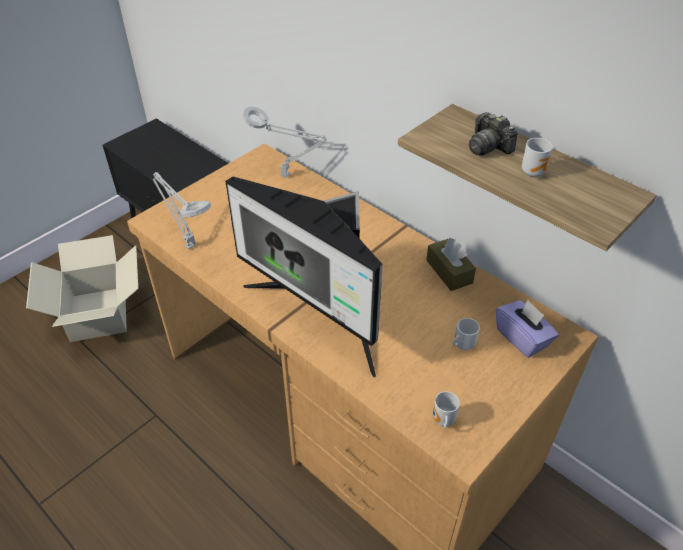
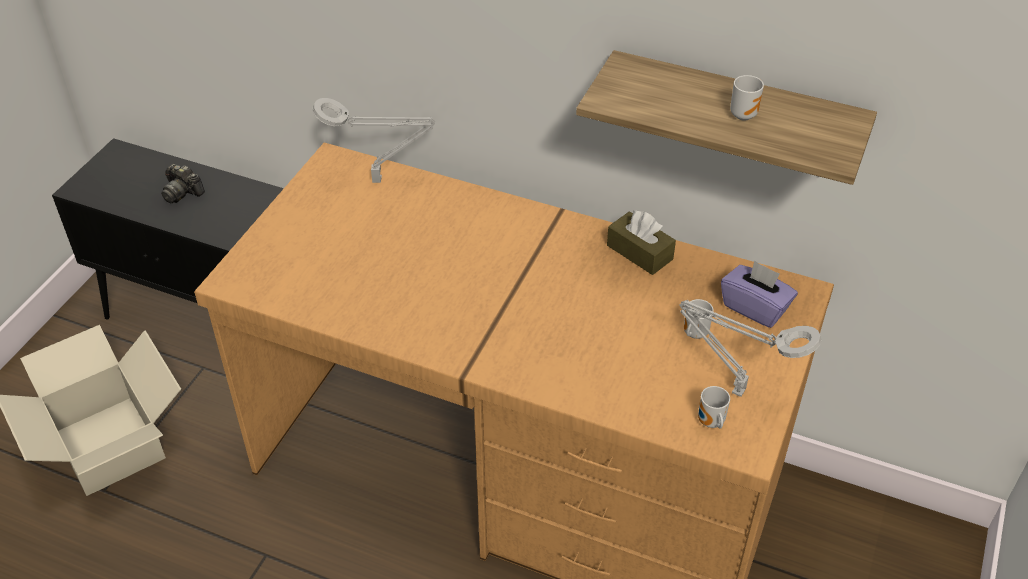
camera: 20 degrees left, 0 degrees up
(189, 245) = (299, 301): grey table lamp -> grey table lamp (734, 390)
(321, 315) = (515, 344): monitor -> none
(488, 146) = (681, 94): camera -> camera (182, 192)

